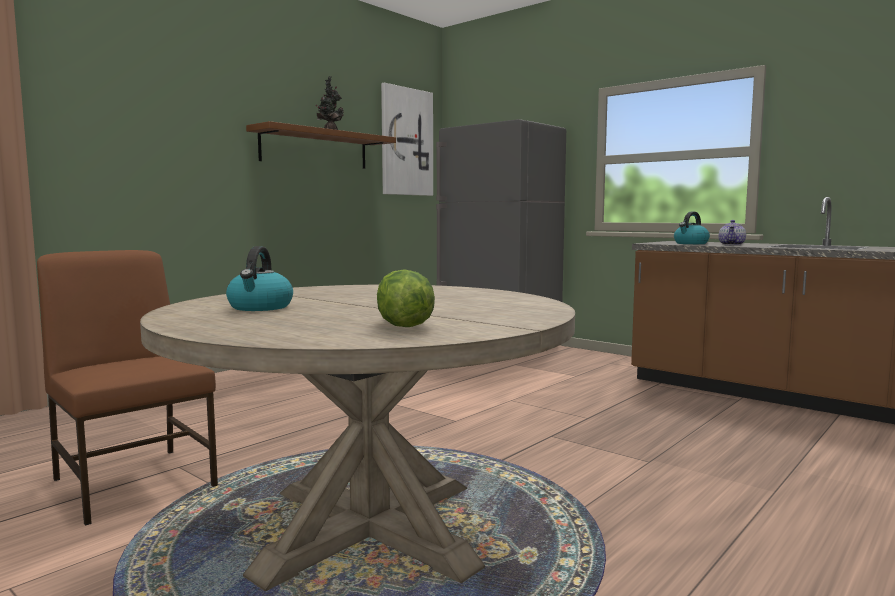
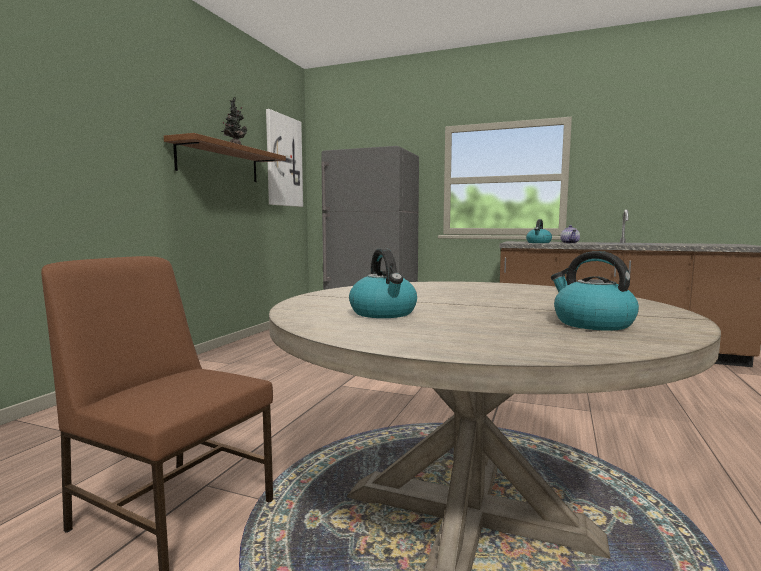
camera: 20 degrees left, 0 degrees up
(402, 325) = (591, 323): lettuce -> kettle

